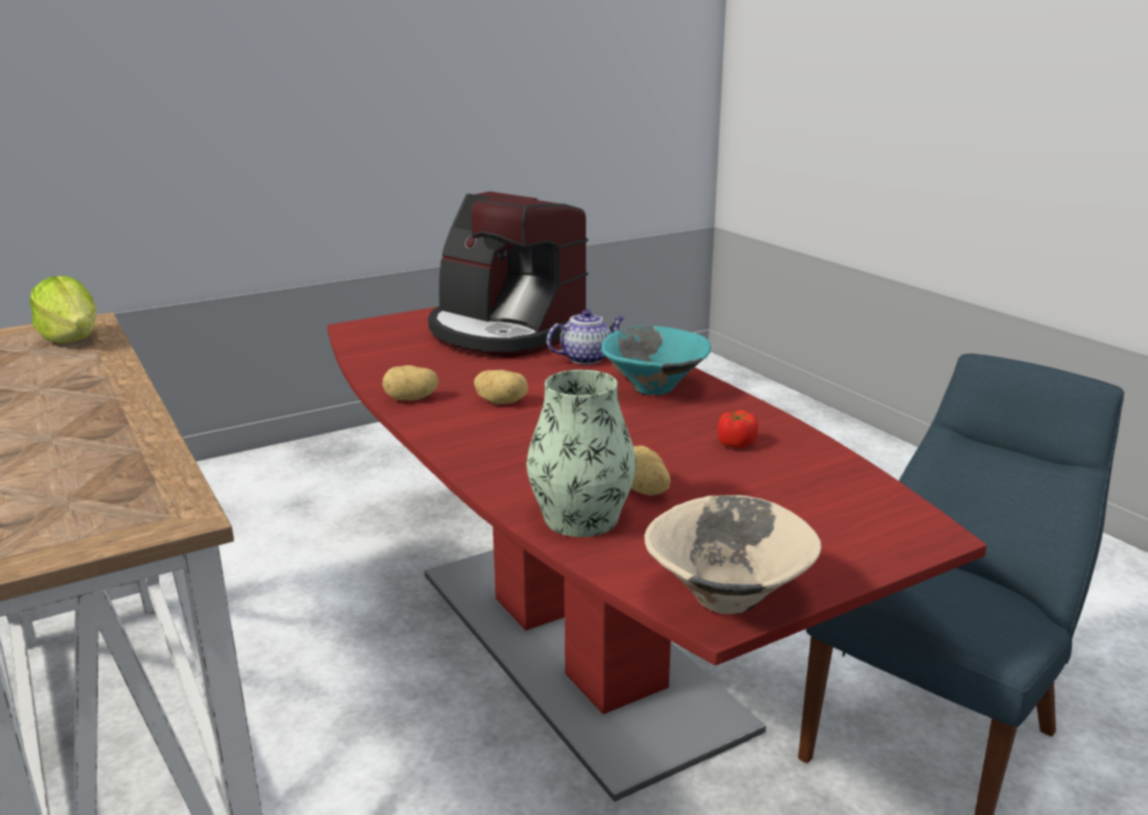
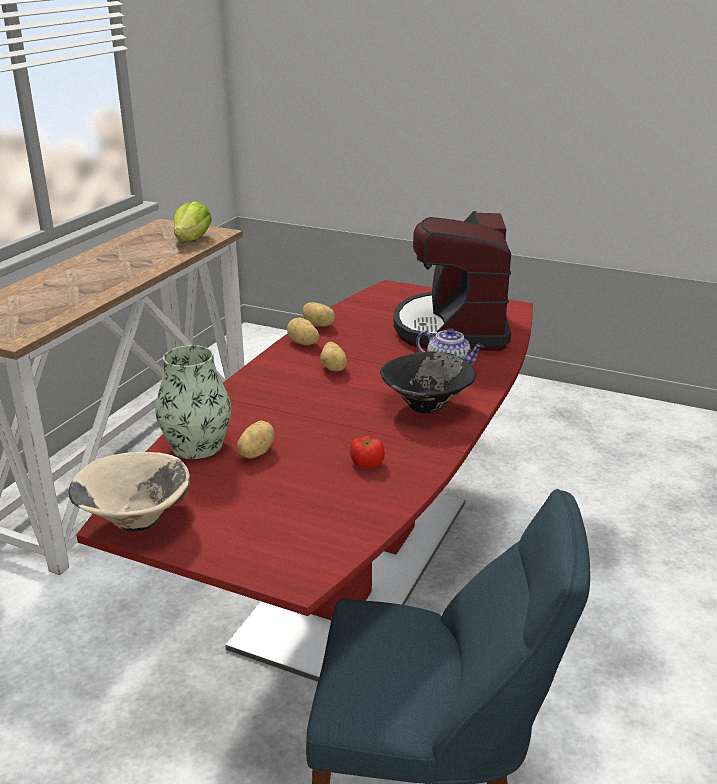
camera: 55 degrees right, 5 degrees up
(379, 380) = (319, 325): none -> potato
(653, 389) = (425, 407): turquoise bowl -> black bowl

